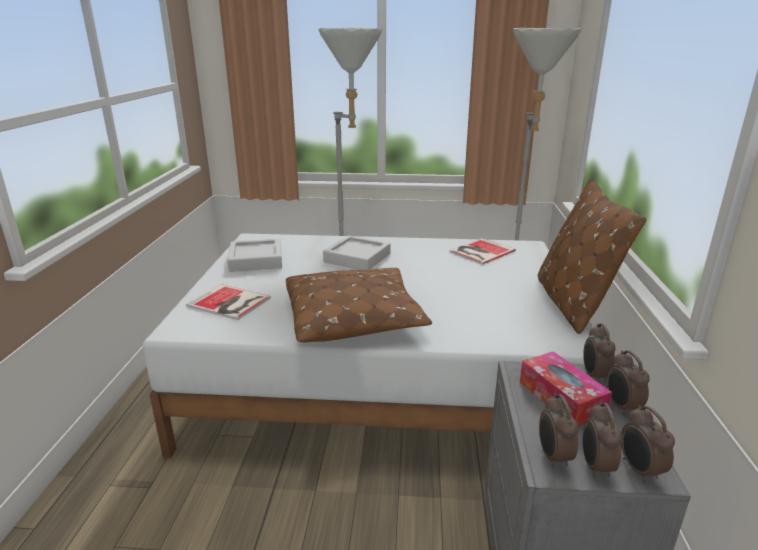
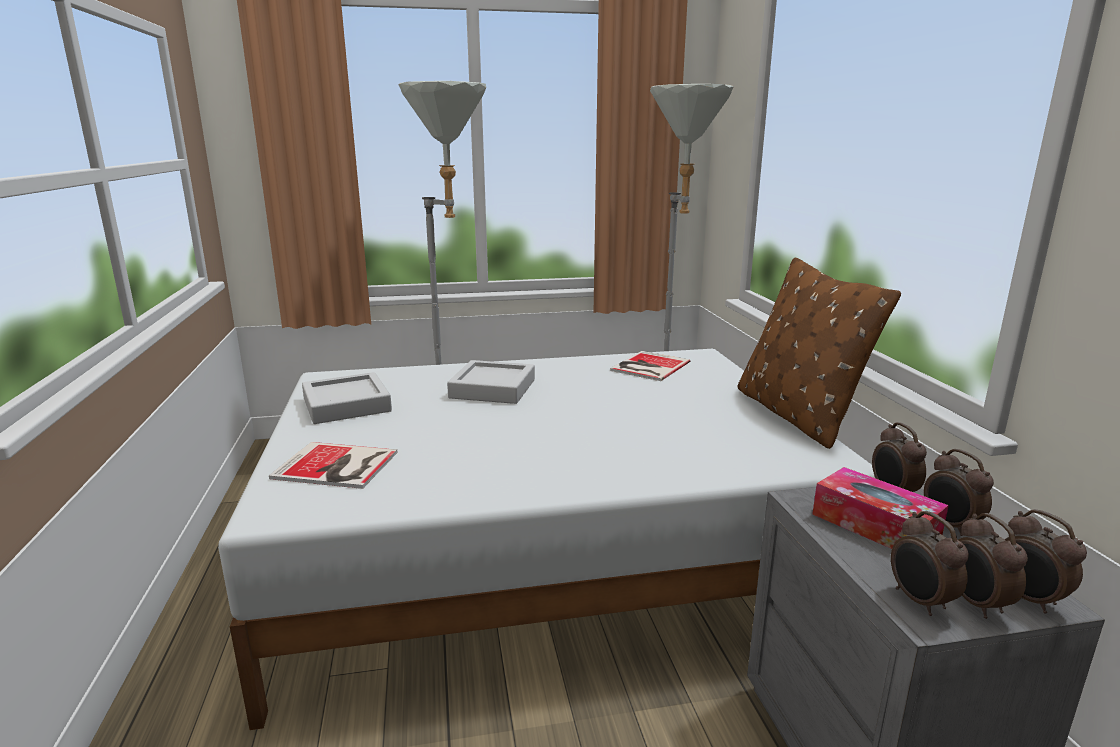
camera: 15 degrees left, 5 degrees down
(354, 318) = (535, 465): brown pillow -> none

